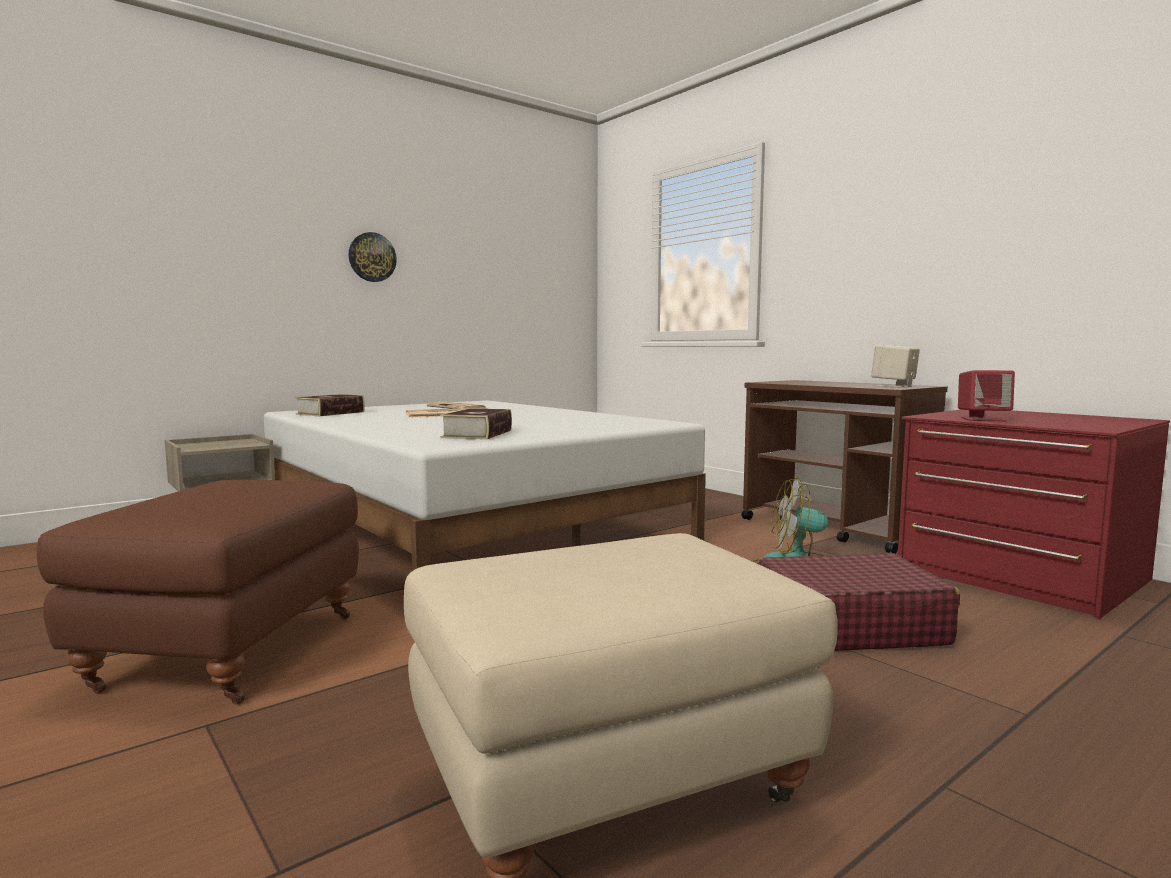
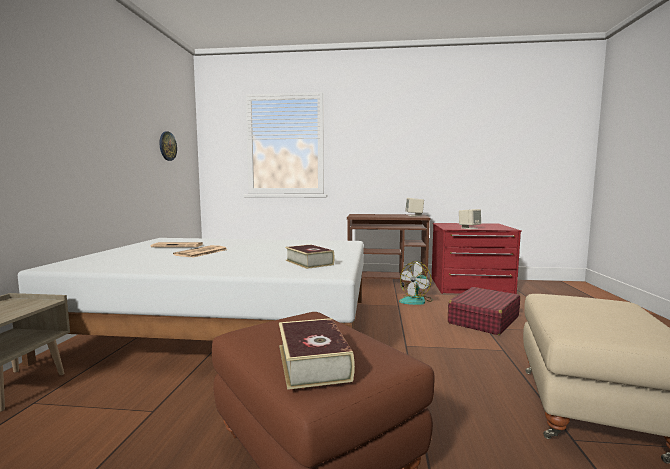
camera: 45 degrees left, 0 degrees up
(331, 413) = (103, 263): book -> book (313, 362)
(372, 257) = (85, 130): wall clock -> wall clock (167, 146)
(983, 419) = (469, 228): red speaker -> beige speaker

